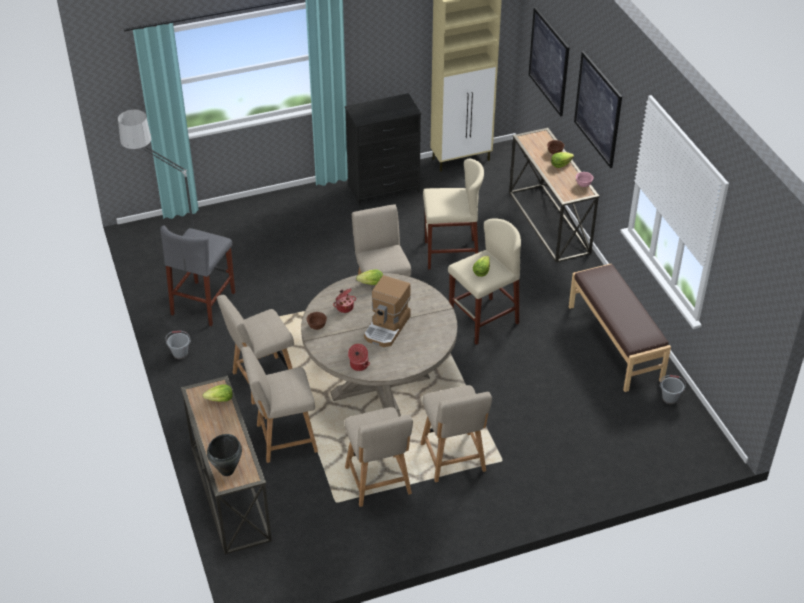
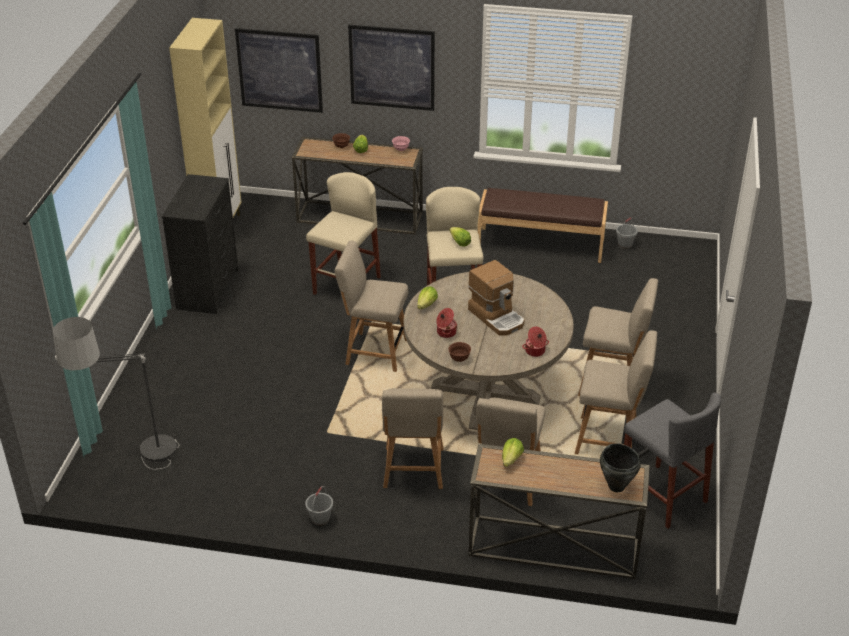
camera: 60 degrees left, 5 degrees down
(203, 303) = (256, 474): grey stool -> grey stool (662, 495)

